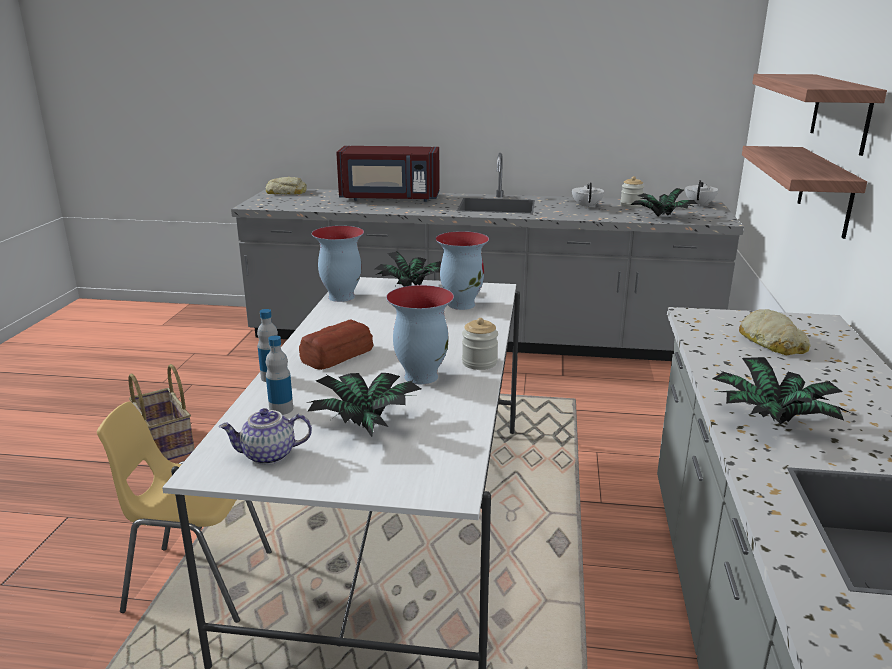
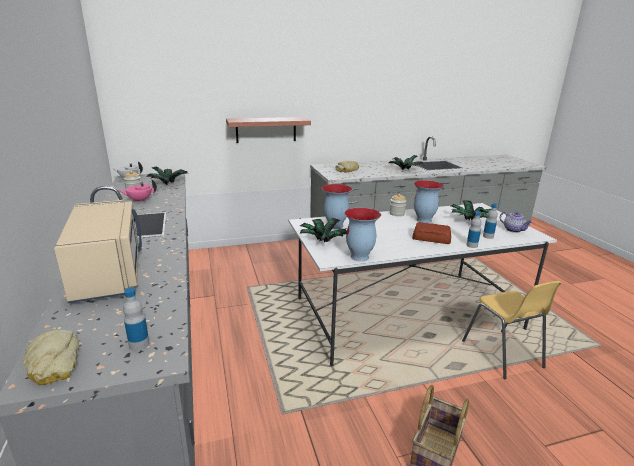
camera: 115 degrees left, 0 degrees up
(276, 202) = (139, 344): none -> bottle
(389, 198) = (109, 273): red microwave -> beige microwave
(587, 206) = (140, 200): white teapot -> pink teapot
(841, 112) = (265, 97): shelf -> none

